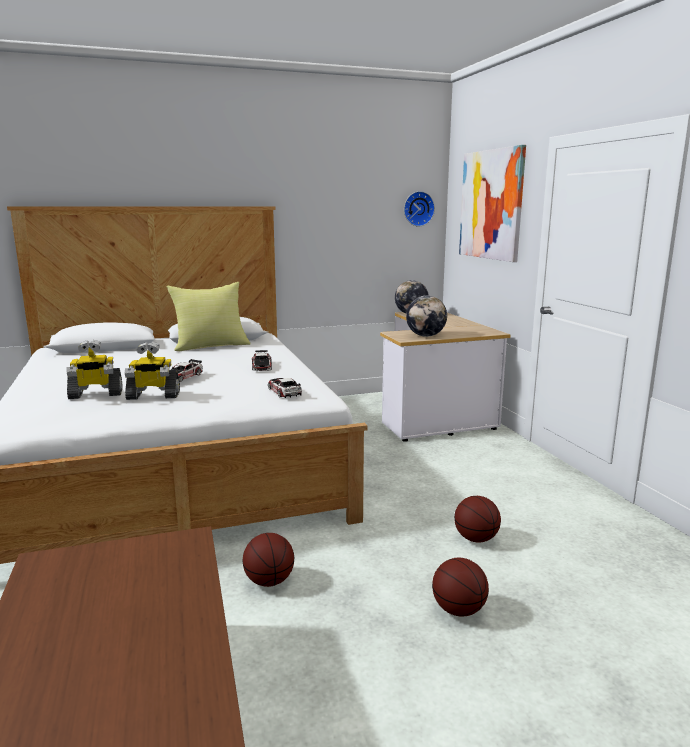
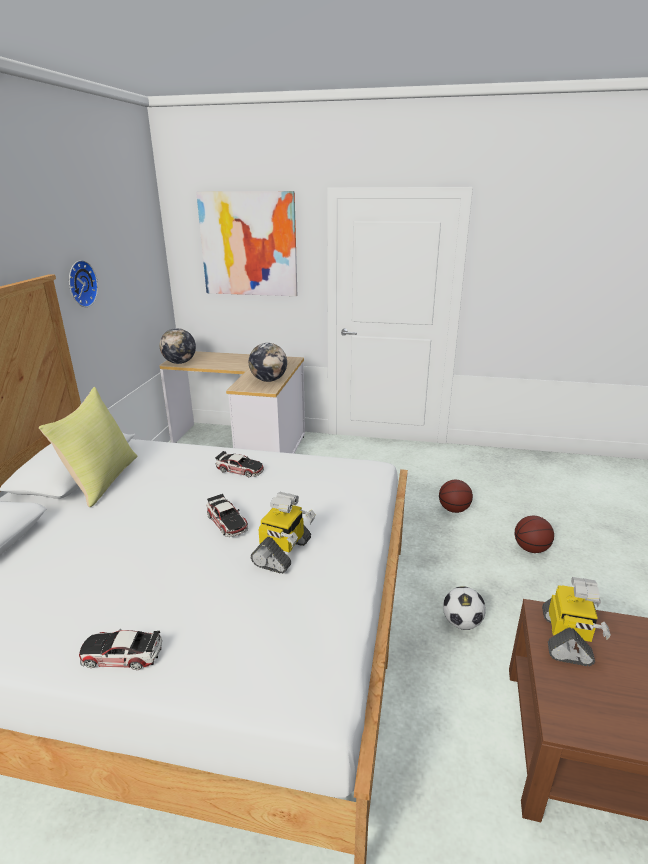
camera: 60 degrees left, 10 degrees up
(95, 394) = (244, 594): toy robot -> toy robot (567, 639)
(269, 581) = (462, 623): basketball -> football
(284, 392) = (339, 478): toy car -> toy car (122, 654)
(418, 208) = (150, 251): wall clock -> wall clock (80, 283)

